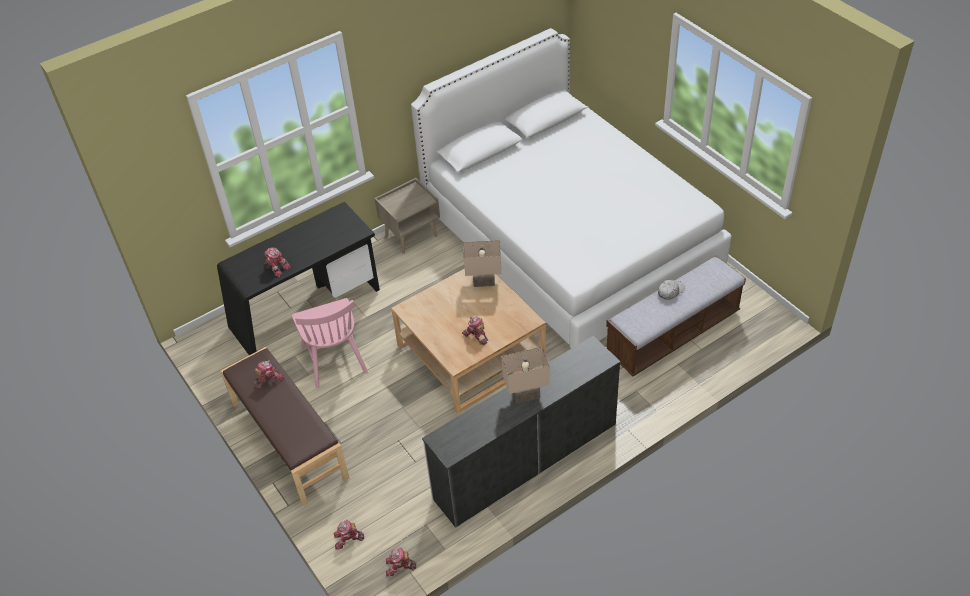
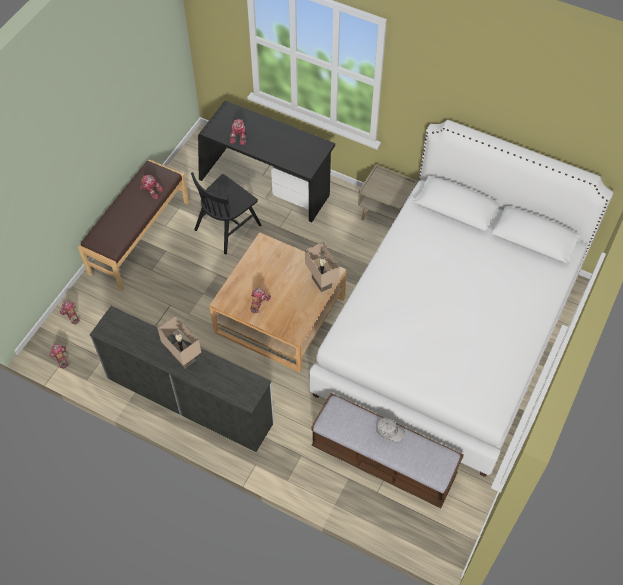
camera: 60 degrees right, 10 degrees up
(334, 358) = (227, 227): pink chair -> black chair

